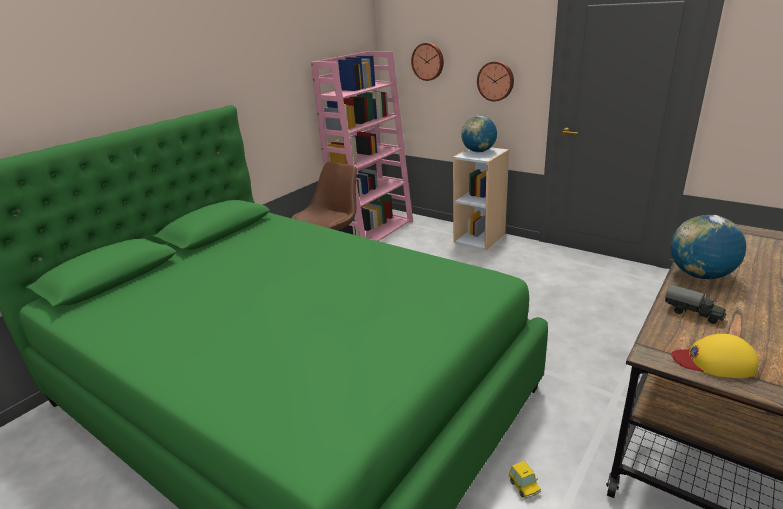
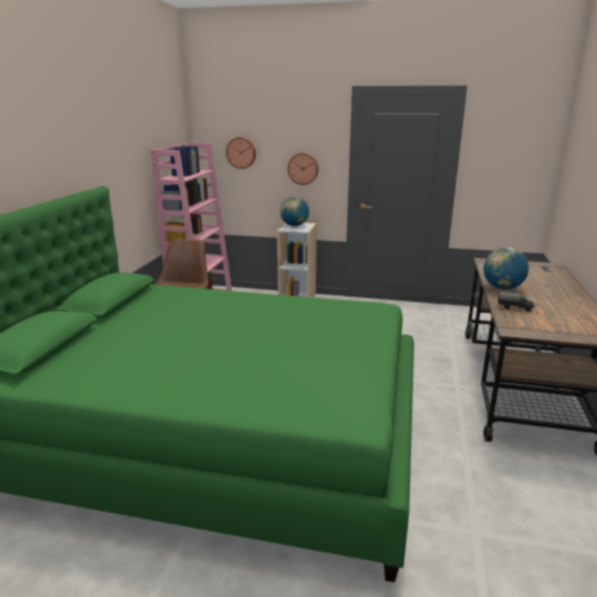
camera: 25 degrees left, 5 degrees down
(524, 486) = (434, 450): toy car -> none
(714, 362) = (543, 329): yellow cap -> none

